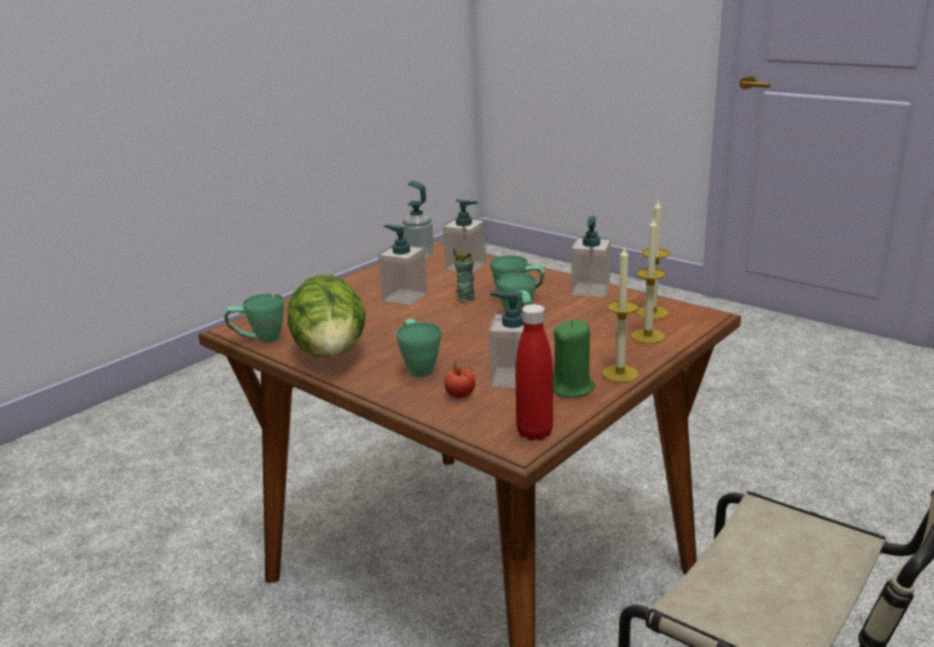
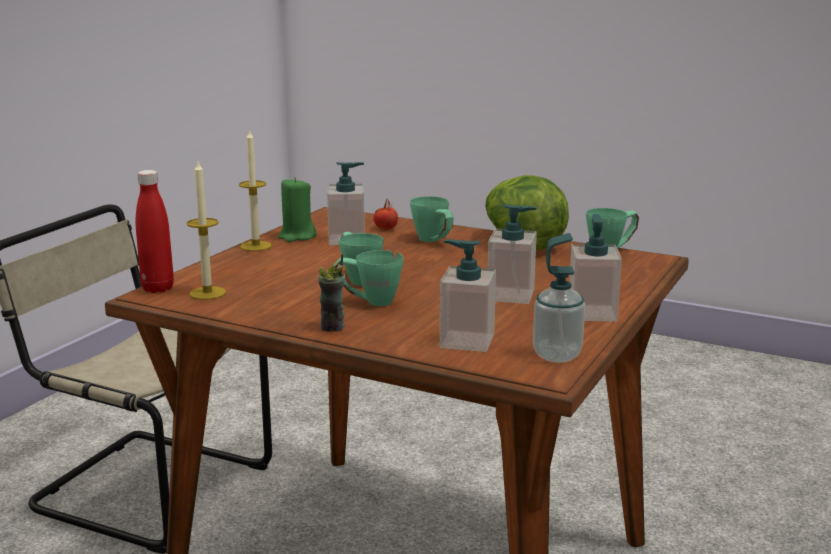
camera: 165 degrees right, 5 degrees down
(465, 298) = (434, 297): cup -> cup (333, 327)
(534, 432) = (322, 217): red bottle -> red bottle (158, 288)
(590, 290) = (278, 315): soap dispenser -> soap dispenser (592, 313)
(648, 336) = (221, 272): candle -> none

